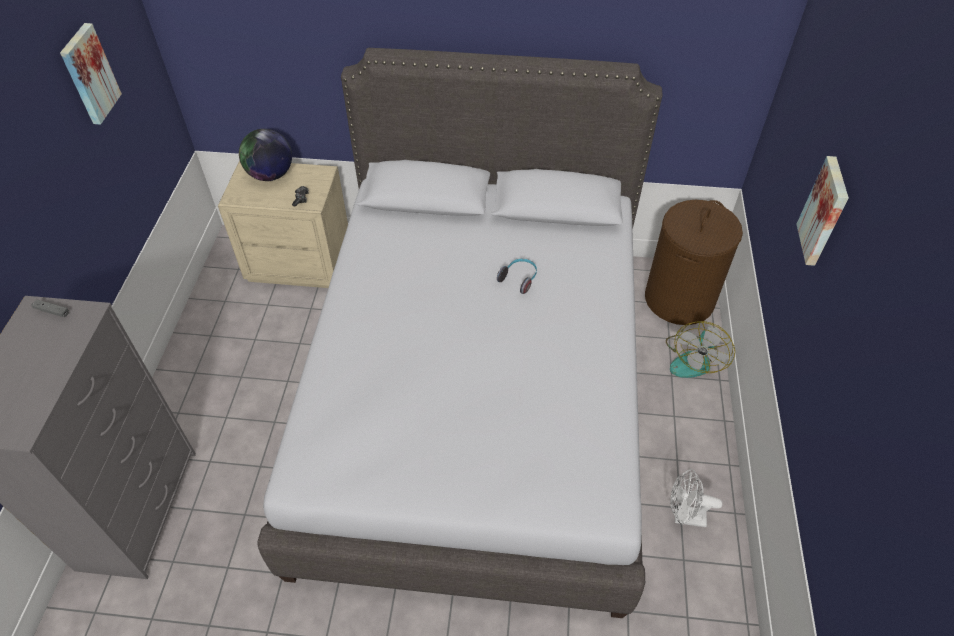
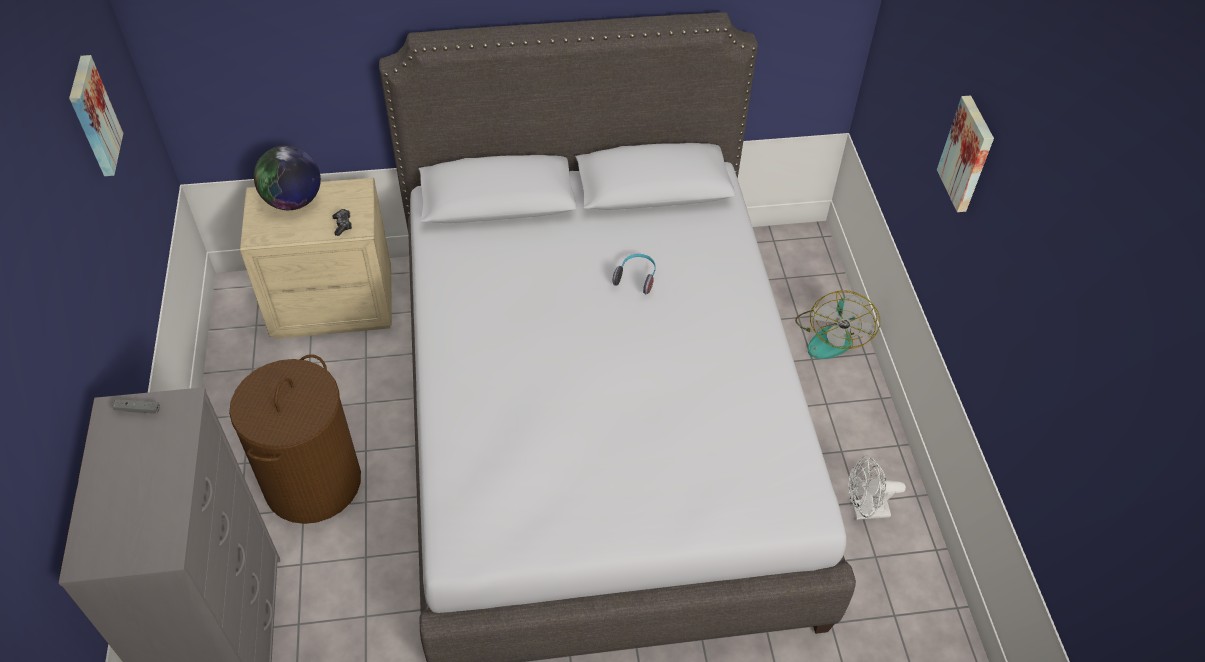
camera: 15 degrees left, 0 degrees up
(679, 299) = (798, 270): brown laundry basket -> brown laundry basket (313, 483)

